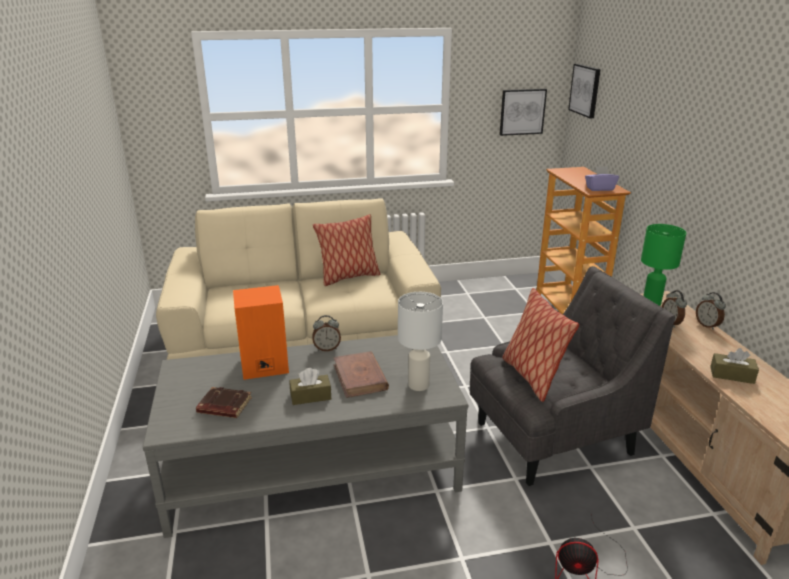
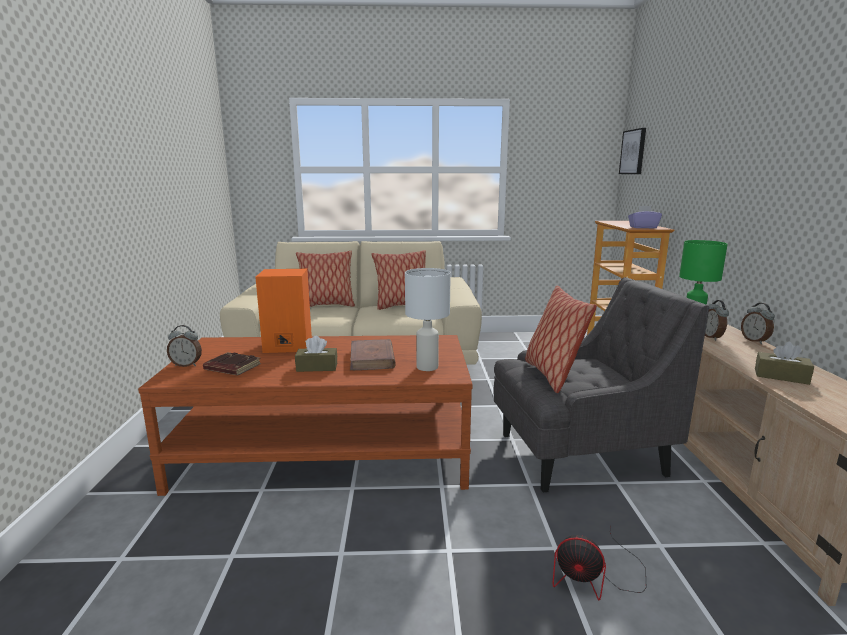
camera: 10 degrees right, 10 degrees down
(264, 283) = (326, 305): none -> pillow
(313, 465) = (326, 453): grey coffee table -> brown coffee table
(327, 348) = (352, 339): alarm clock -> alarm clock (186, 365)
(522, 111) = (575, 176): picture -> none

